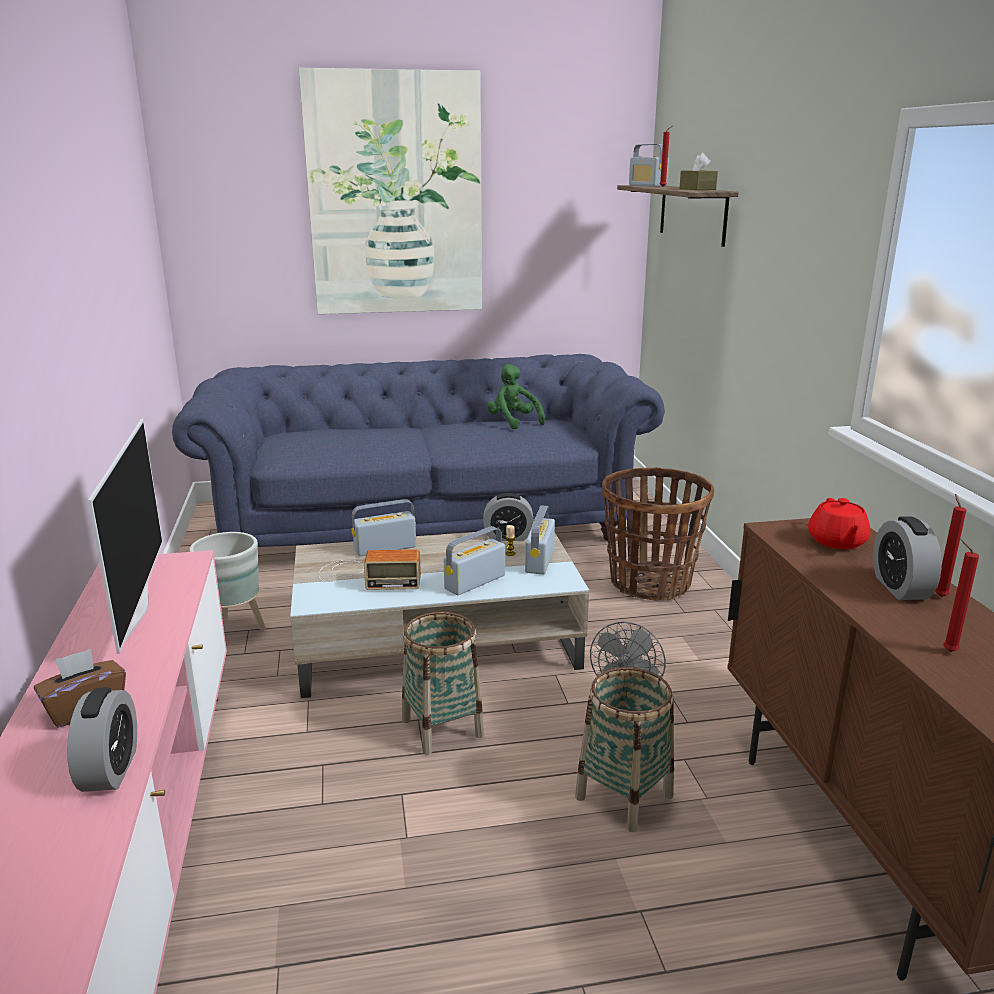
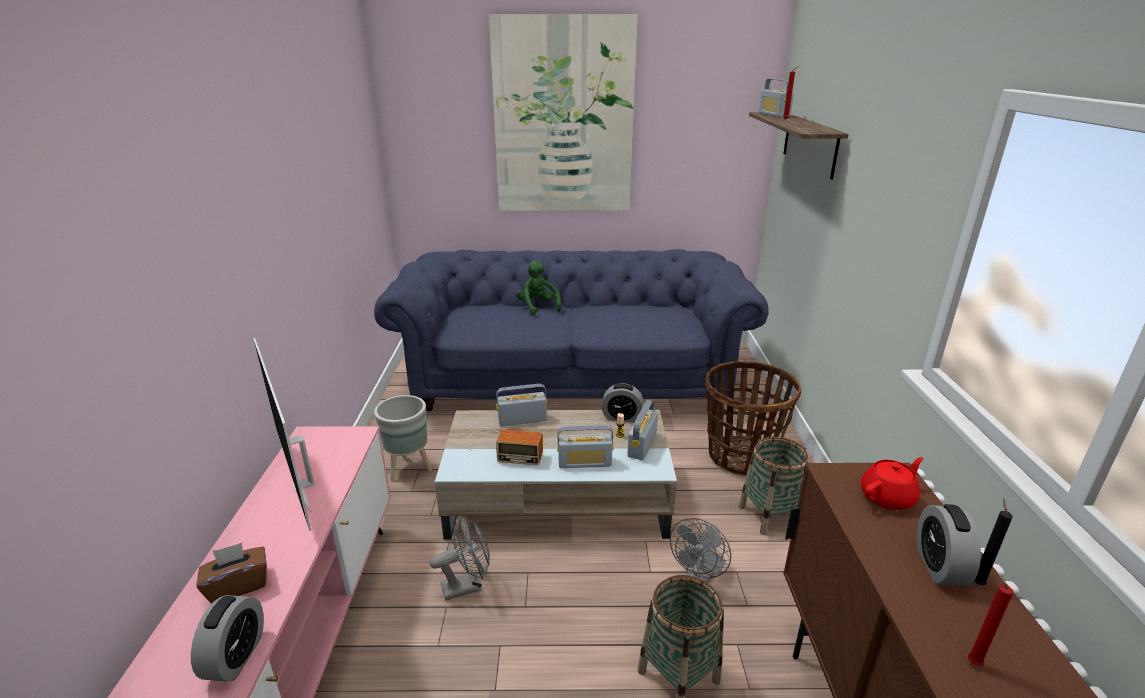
camera: 10 degrees right, 5 degrees up
(134, 610) = (304, 484): television -> television turned 150 degrees clockwise
(344, 741) = (467, 586): none -> grey fan
(442, 727) = (545, 583): basket -> basket (769, 515)
(475, 582) = (585, 462): radio -> radio turned 150 degrees counterclockwise
(513, 422) = (644, 308): green plush toy -> green plush toy (537, 307)
(697, 189) = (813, 127): brown tissue box -> none
(837, 542) = (888, 497): red teapot -> red teapot turned 135 degrees counterclockwise
(940, 596) = (977, 582): red candle -> black candle

